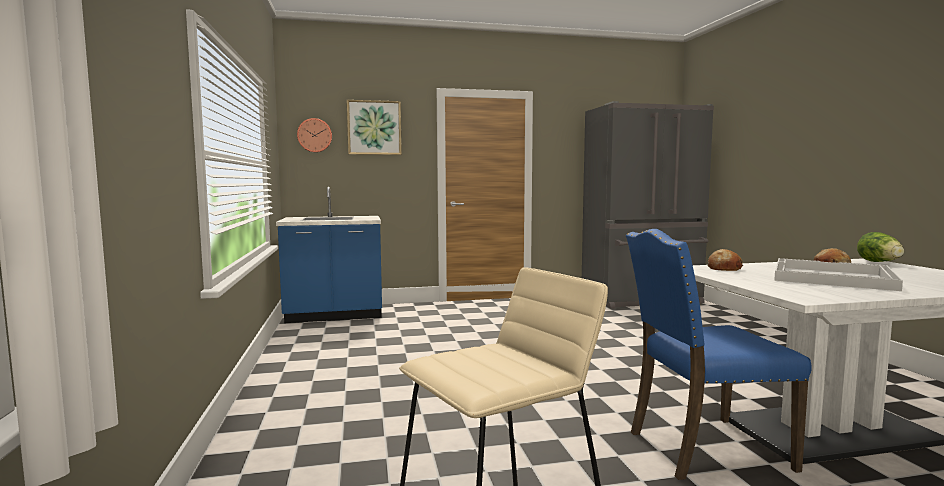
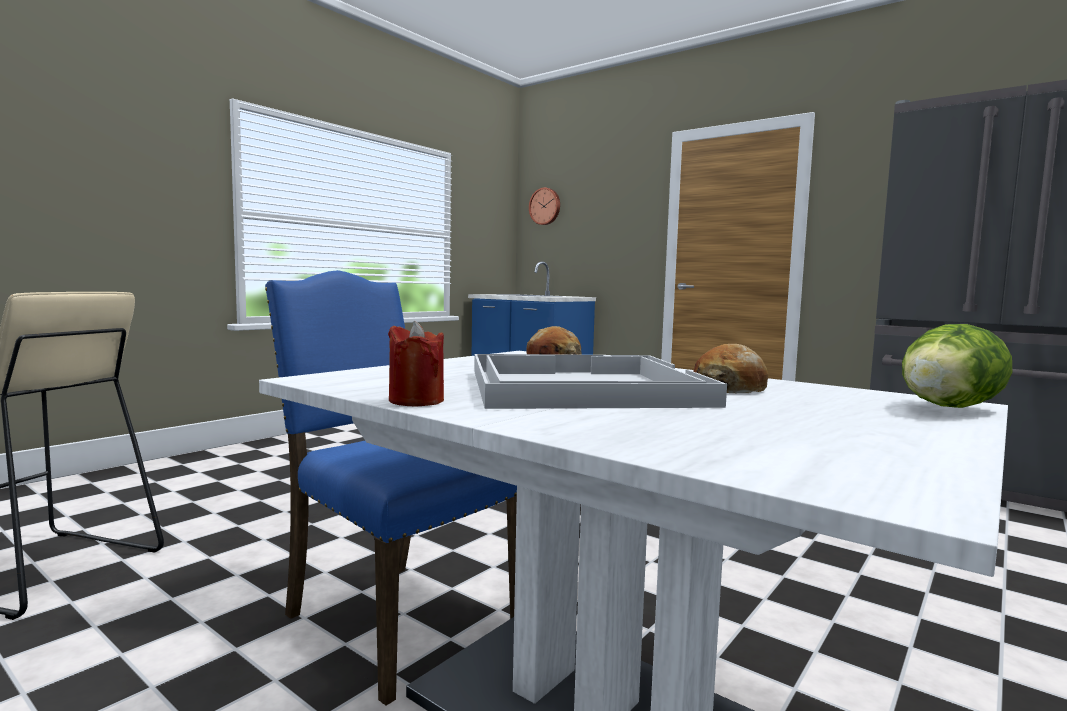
camera: 50 degrees right, 0 degrees up
(374, 128) = (600, 192): picture -> none
(883, 294) = (416, 401): none -> red candle

